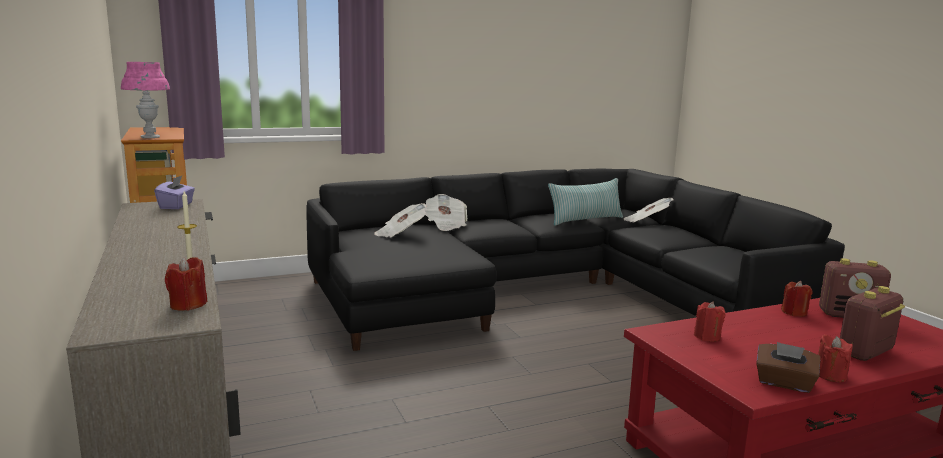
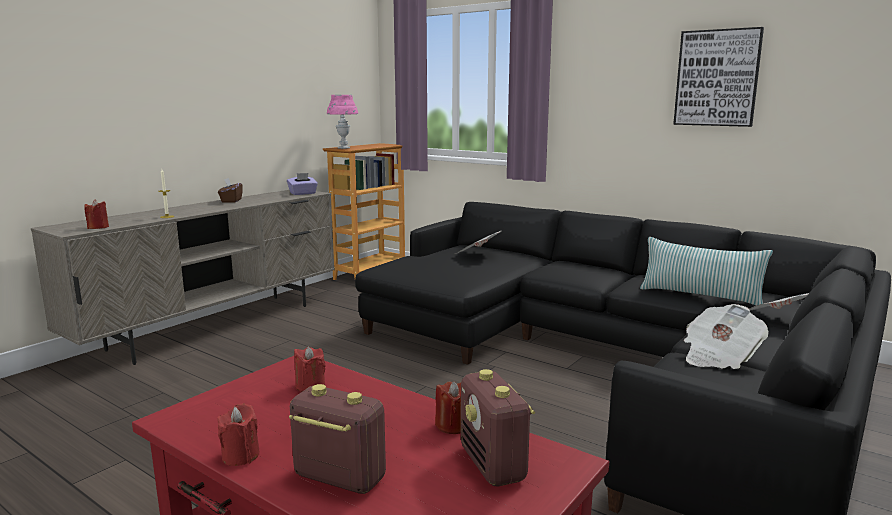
camera: 60 degrees right, 0 degrees up
(445, 225) = (542, 260): newspaper -> newspaper (719, 357)
(517, 55) = (717, 78): none -> picture
(784, 383) = (202, 431): brown tissue box -> brown tissue box (231, 201)

